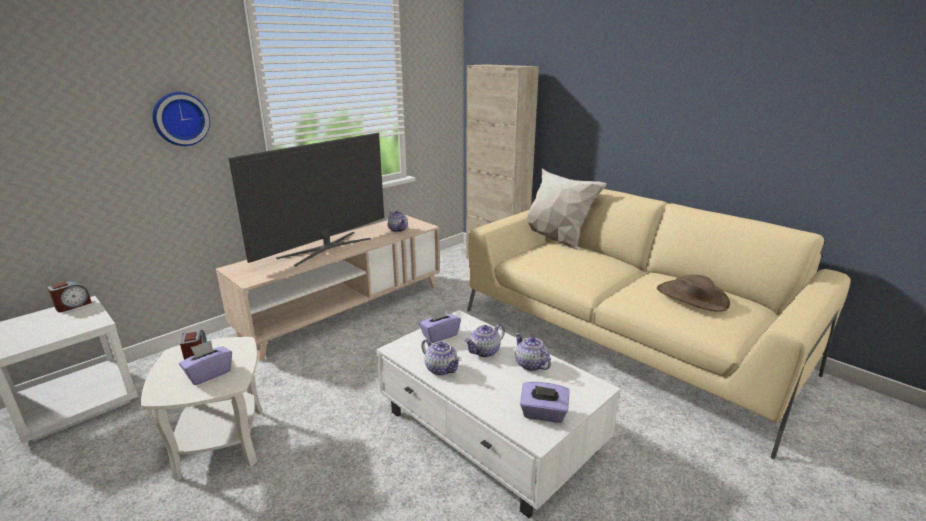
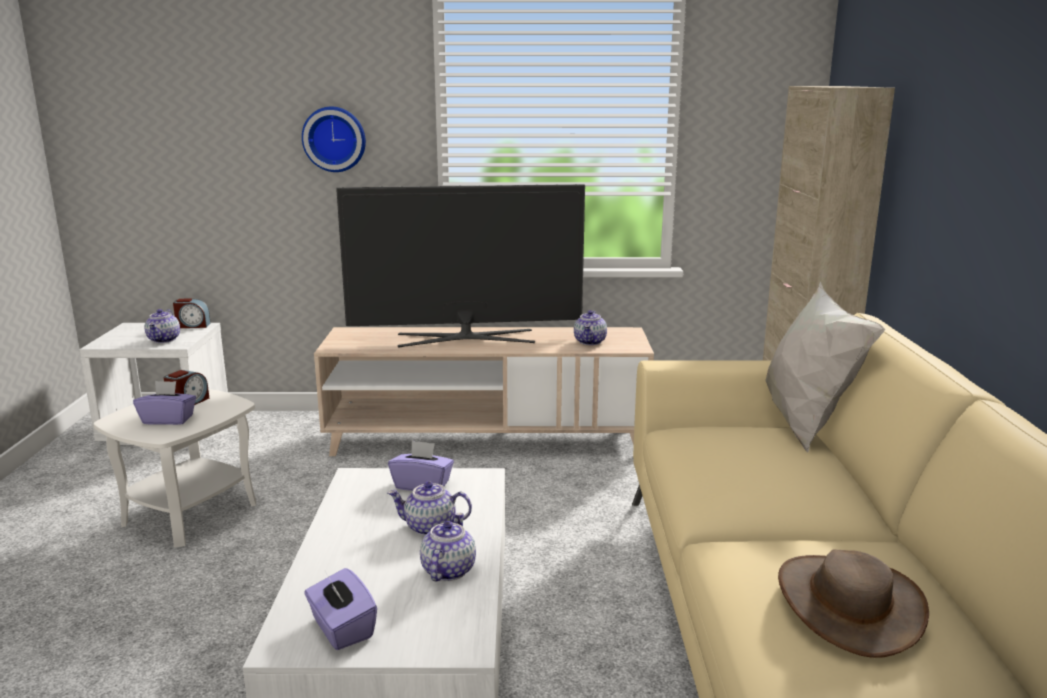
camera: 45 degrees right, 5 degrees down
(441, 369) = (350, 520): teapot -> teapot (164, 340)

